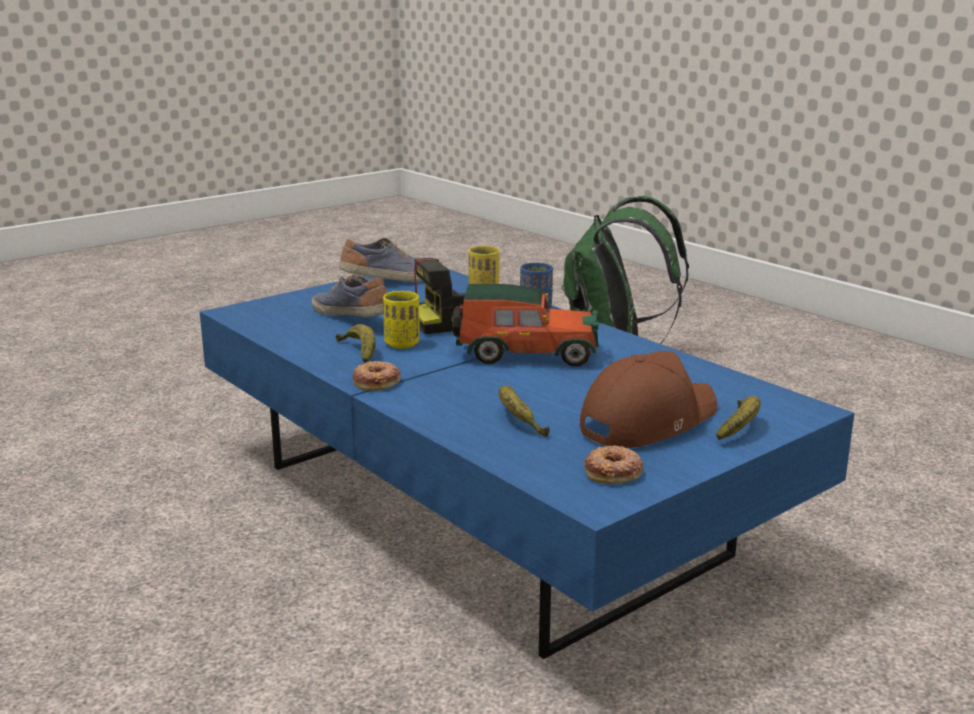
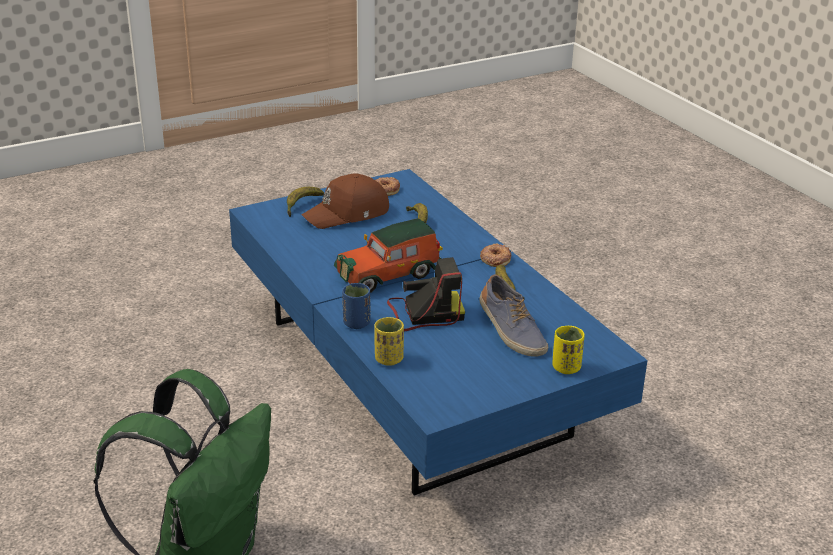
camera: 170 degrees left, 10 degrees up
(392, 281) = (472, 391): shoe -> none
(402, 344) = (474, 294): yellow cup -> yellow cup (566, 368)
(524, 353) = (390, 274): toy car -> toy car turned 45 degrees counterclockwise

